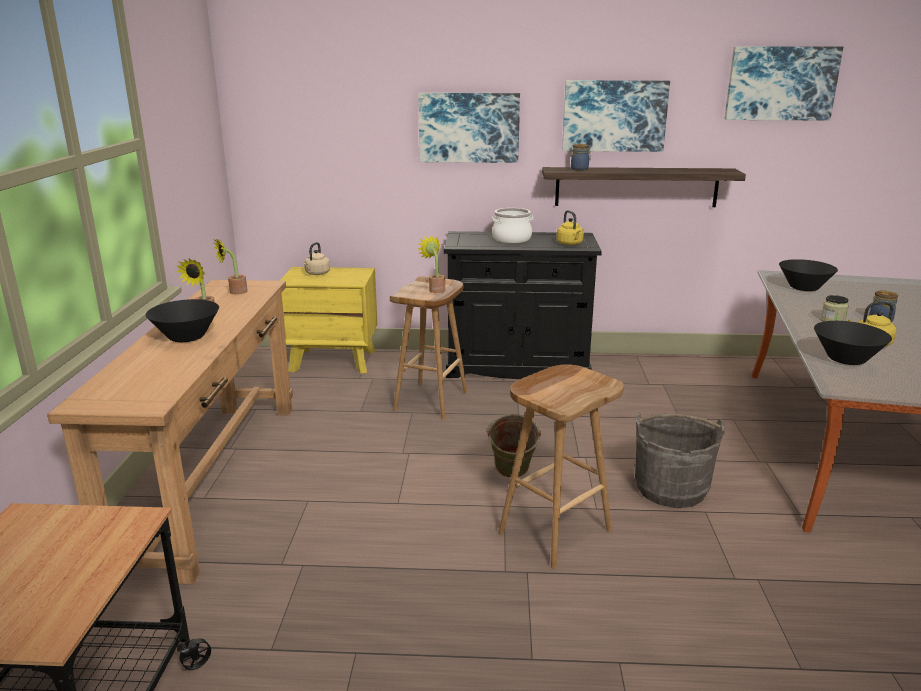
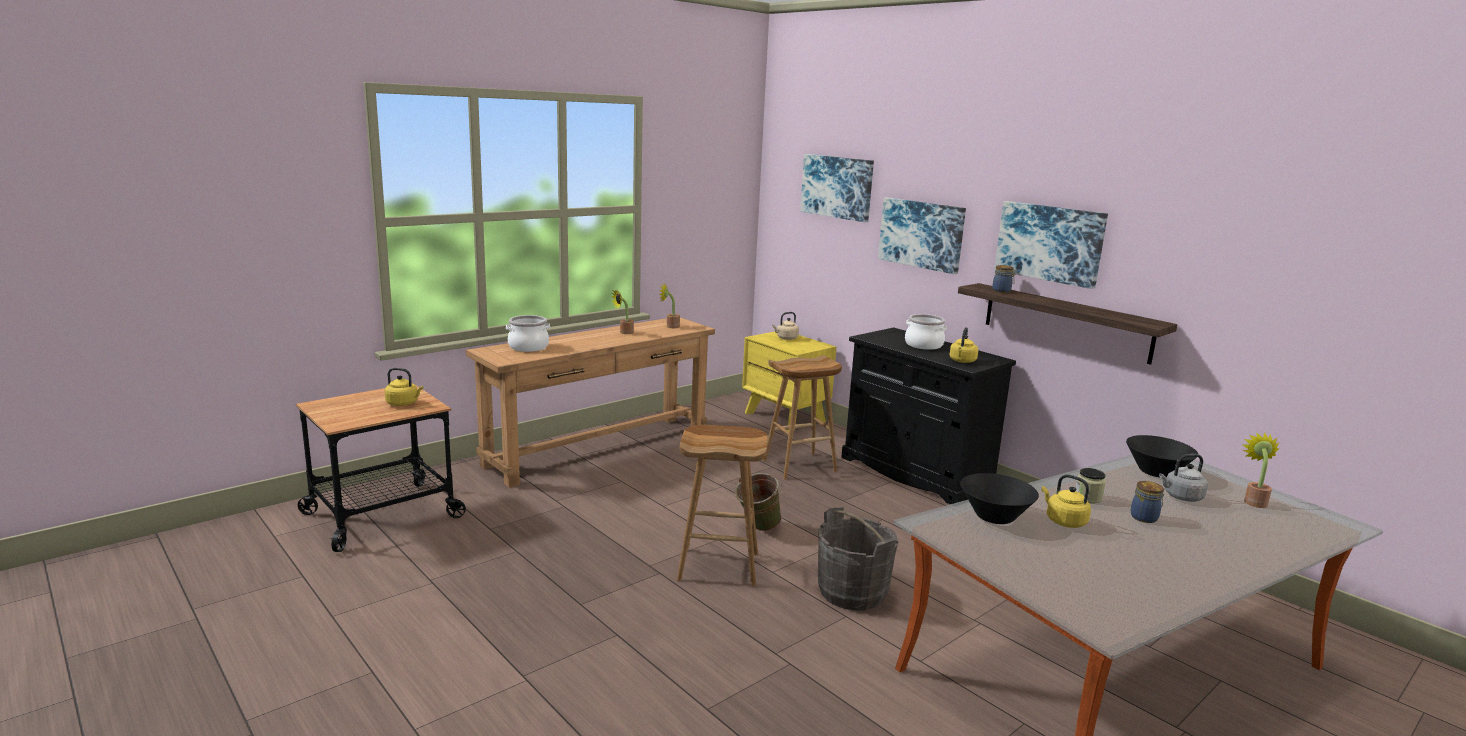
camera: 45 degrees right, 5 degrees down
(79, 540) = (403, 403): none -> yellow kettle
(134, 375) = (528, 347): none -> cooking pot
(187, 337) = (590, 339): black bowl -> none
(435, 289) = (810, 365): potted plant -> potted plant (1254, 501)
(781, 83) = (1240, 233): picture -> picture (837, 187)
(852, 299) = (1181, 497): none -> grey kettle

